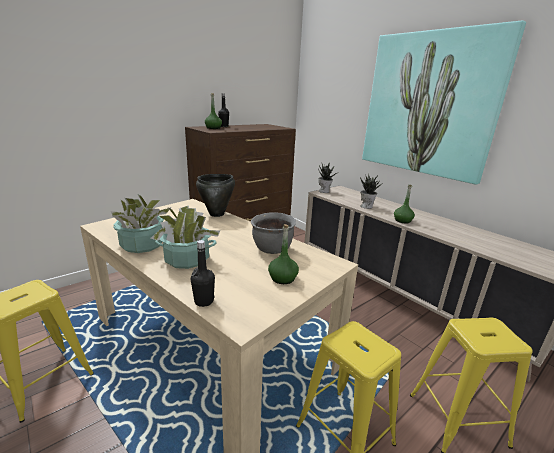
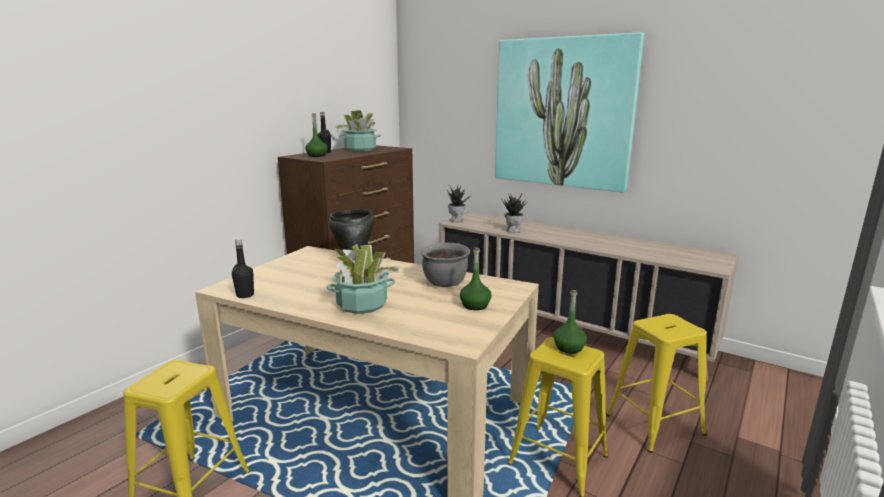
camera: 15 degrees left, 5 degrees down
(142, 245) = (297, 299): potted plant -> potted plant (360, 149)
(204, 301) = (413, 335): black bottle -> black bottle (245, 295)
(402, 220) = (557, 240): green bottle -> green bottle (568, 347)

